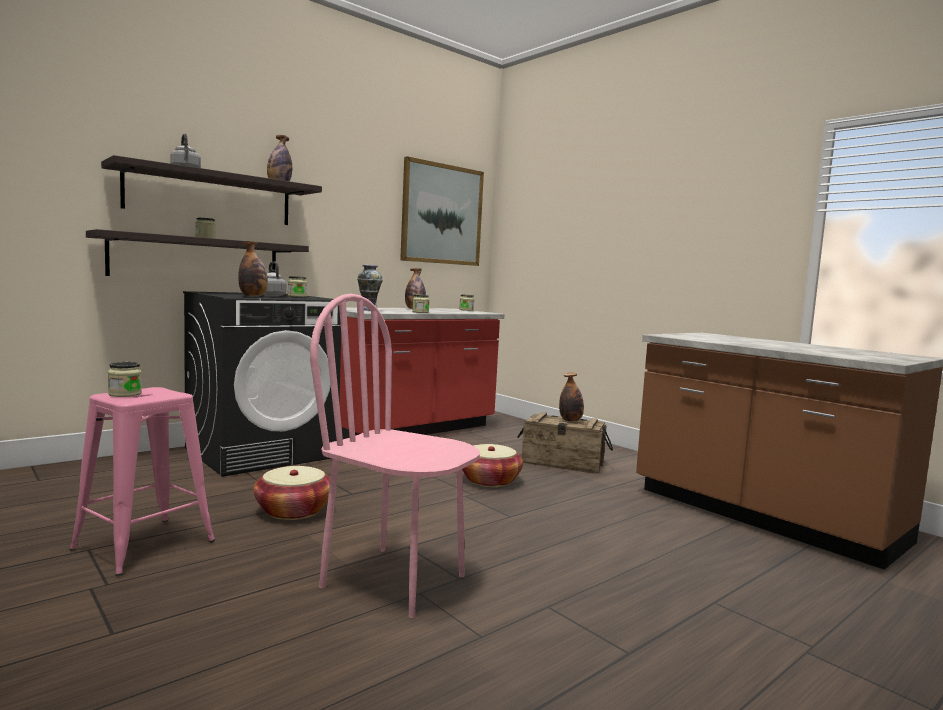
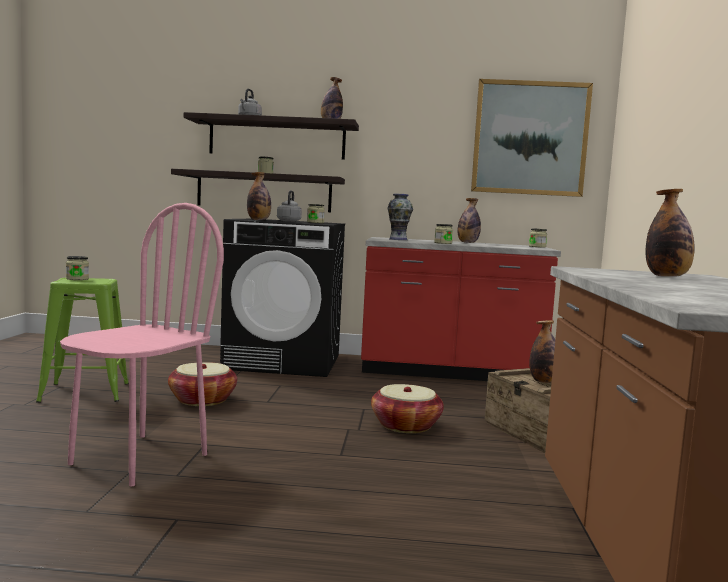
camera: 45 degrees right, 0 degrees up
(143, 545) = (84, 392): pink stool -> green stool
(394, 580) = (138, 459): pink chair -> pink chair turned 45 degrees clockwise
(720, 337) = (667, 276): none -> bottle

